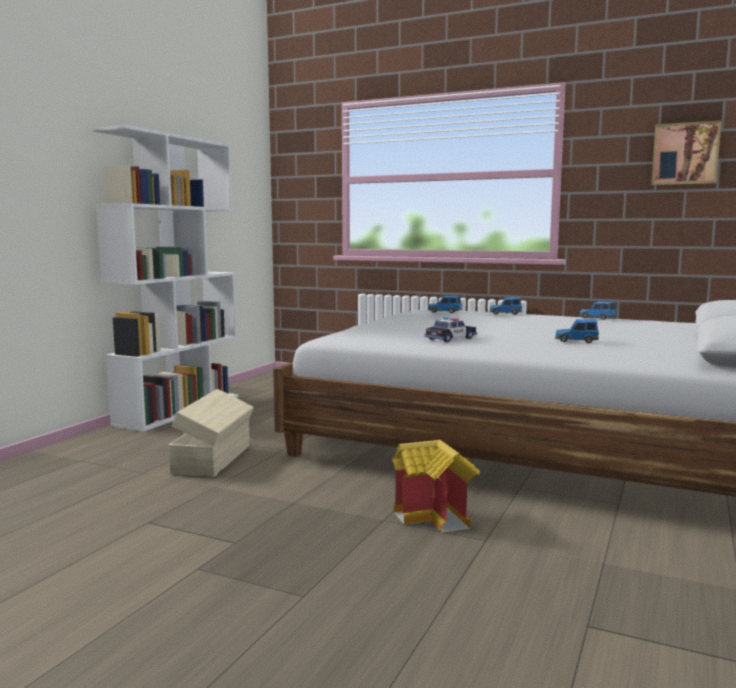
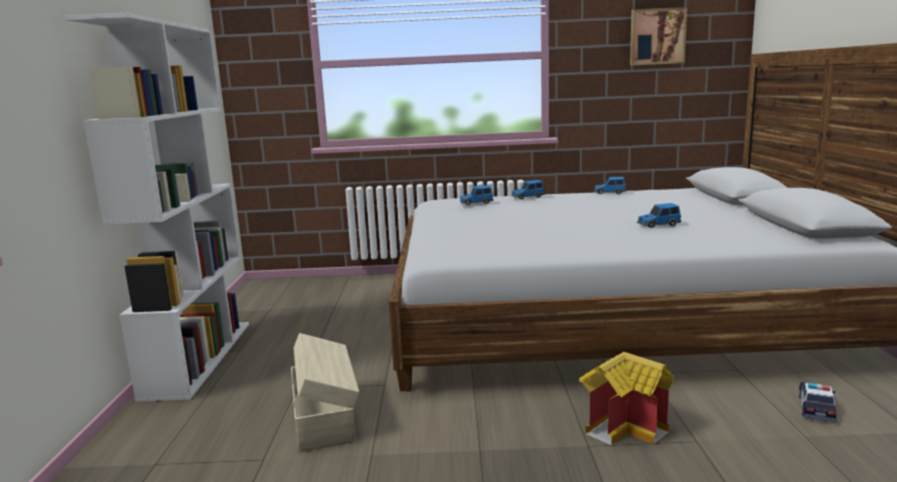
camera: 25 degrees left, 5 degrees up
(451, 338) = (553, 239): toy car -> toy car (816, 408)

